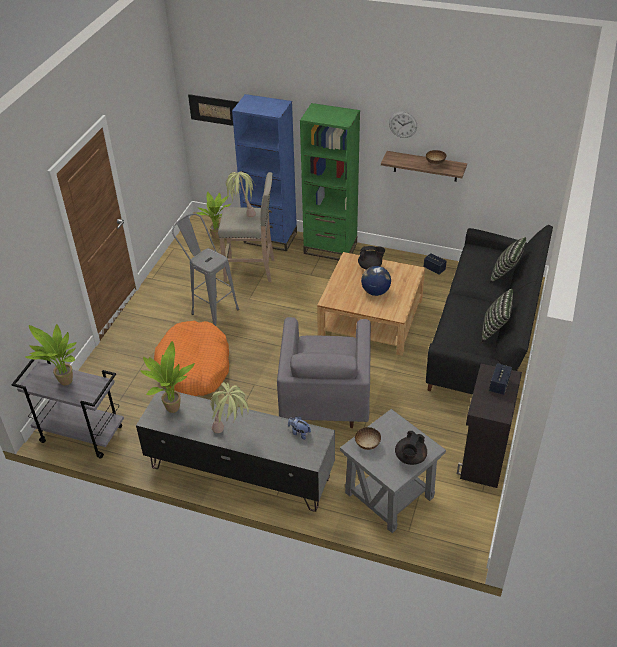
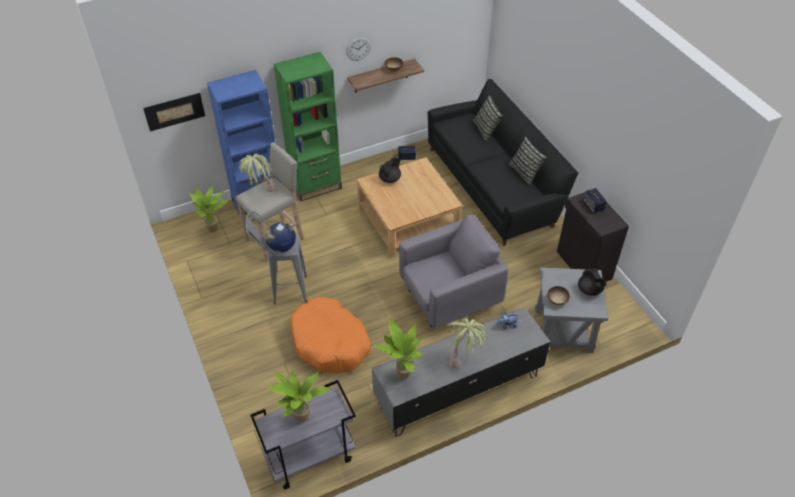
camera: 45 degrees left, 5 degrees up
(325, 399) = (449, 297): grey armchair -> grey armchair turned 75 degrees counterclockwise
(375, 292) = (416, 195): globe -> globe (282, 247)

